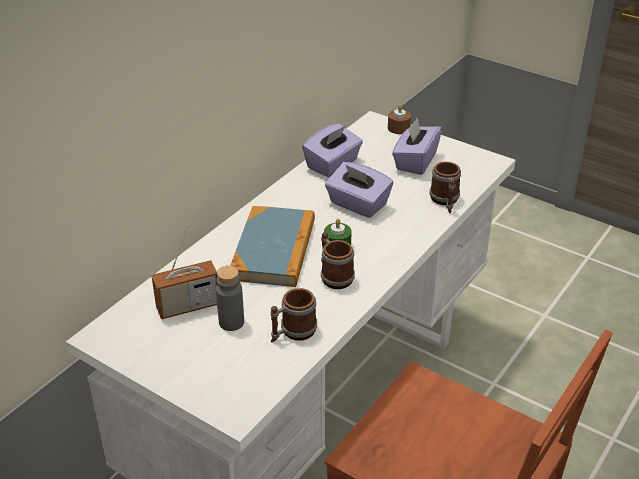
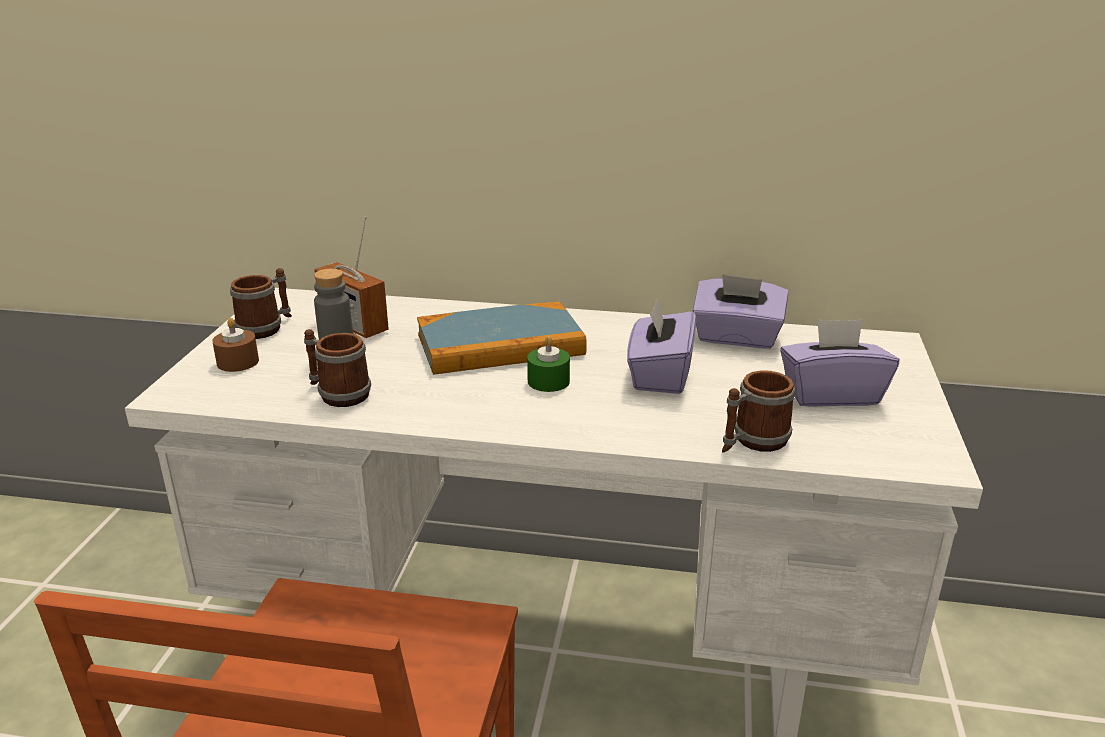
camera: 65 degrees right, 10 degrees down
(334, 276) = (476, 394): mug -> mug (266, 327)
(398, 128) = (906, 362): brown candle -> brown candle (238, 362)

